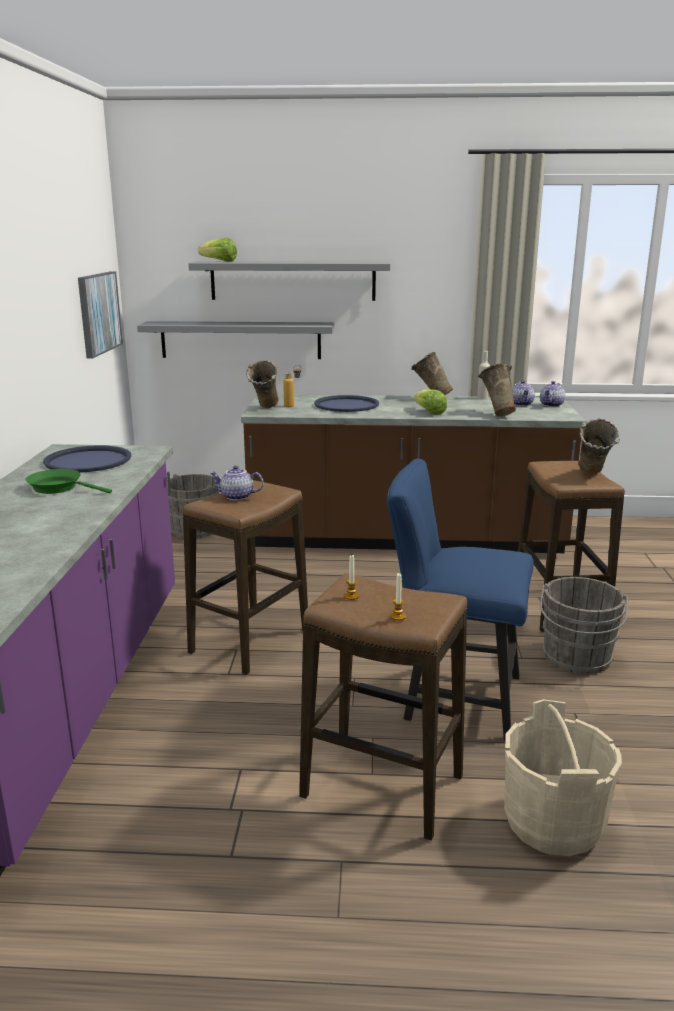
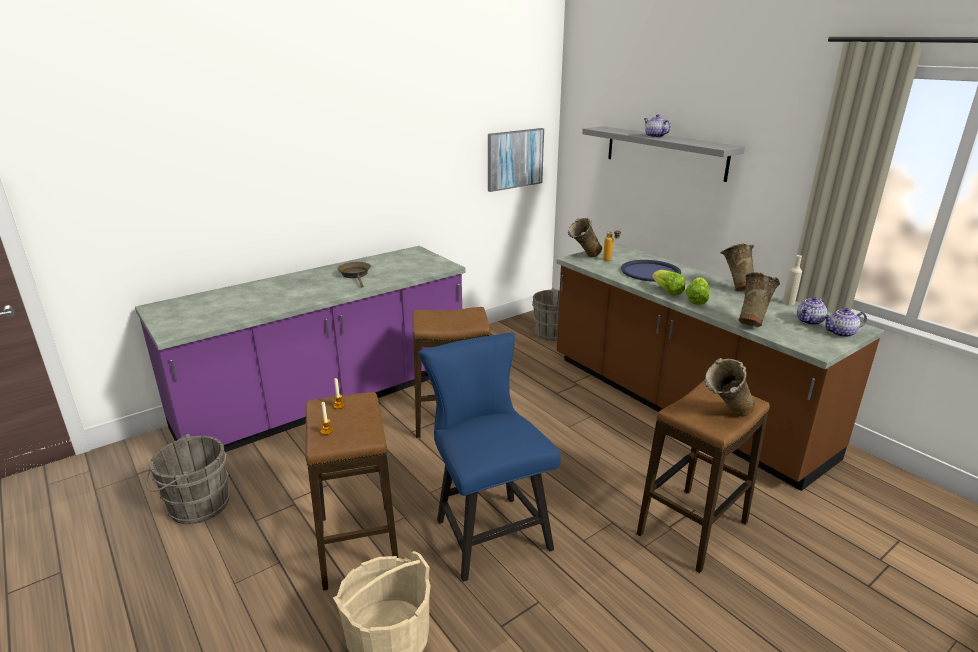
camera: 50 degrees right, 5 degrees up
(59, 488) = (355, 275): green frying pan -> brown frying pan
(88, 460) = (405, 262): blue tray -> none
(219, 261) = (610, 129): lettuce -> lettuce (667, 291)
(236, 497) = (449, 316): teapot -> teapot (654, 136)
(240, 340) = (622, 195): grey shelf -> none
(576, 659) = (621, 571): grey bucket -> grey bucket (195, 506)

